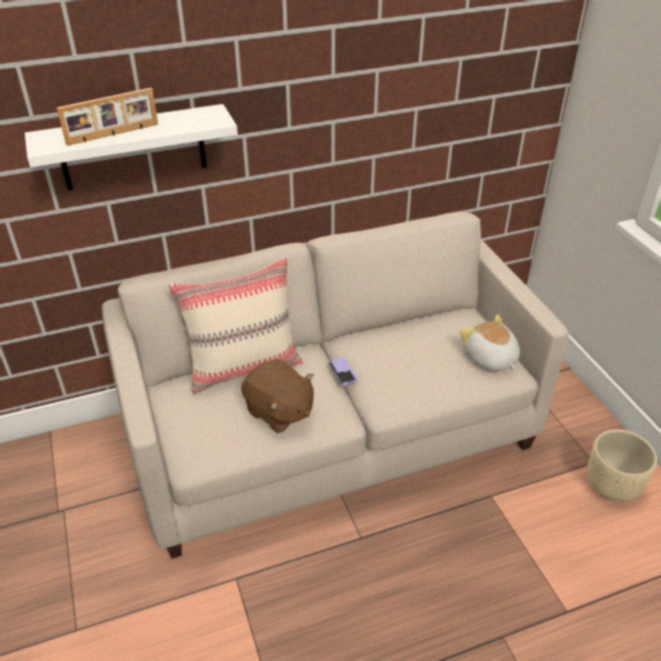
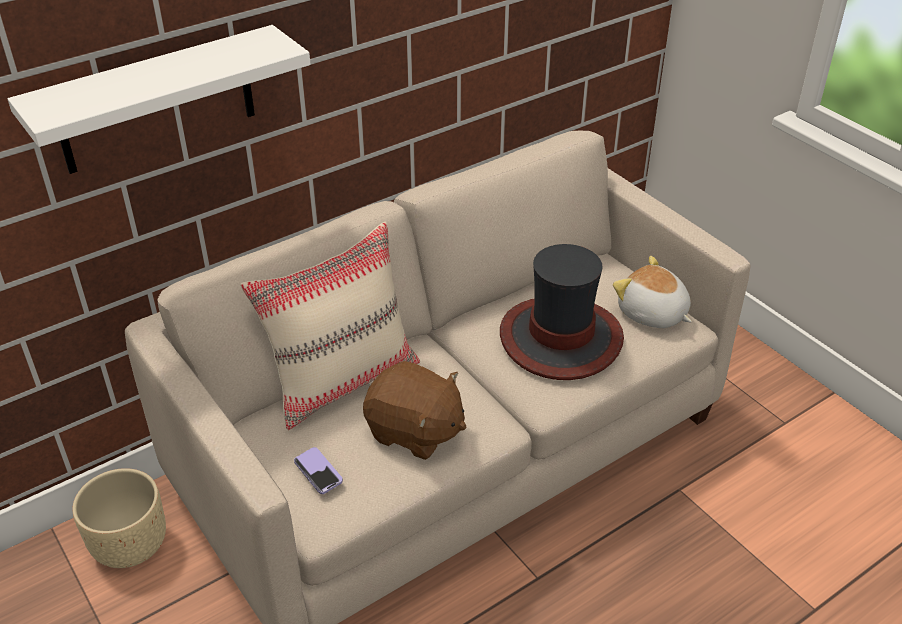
camera: 15 degrees left, 0 degrees up
(113, 134) = (143, 85): picture frame -> none
(343, 372) = (477, 364): phone -> phone (318, 472)
(411, 364) = (561, 338): none -> hat
(611, 484) = (814, 445): beige planter -> beige planter (130, 544)

